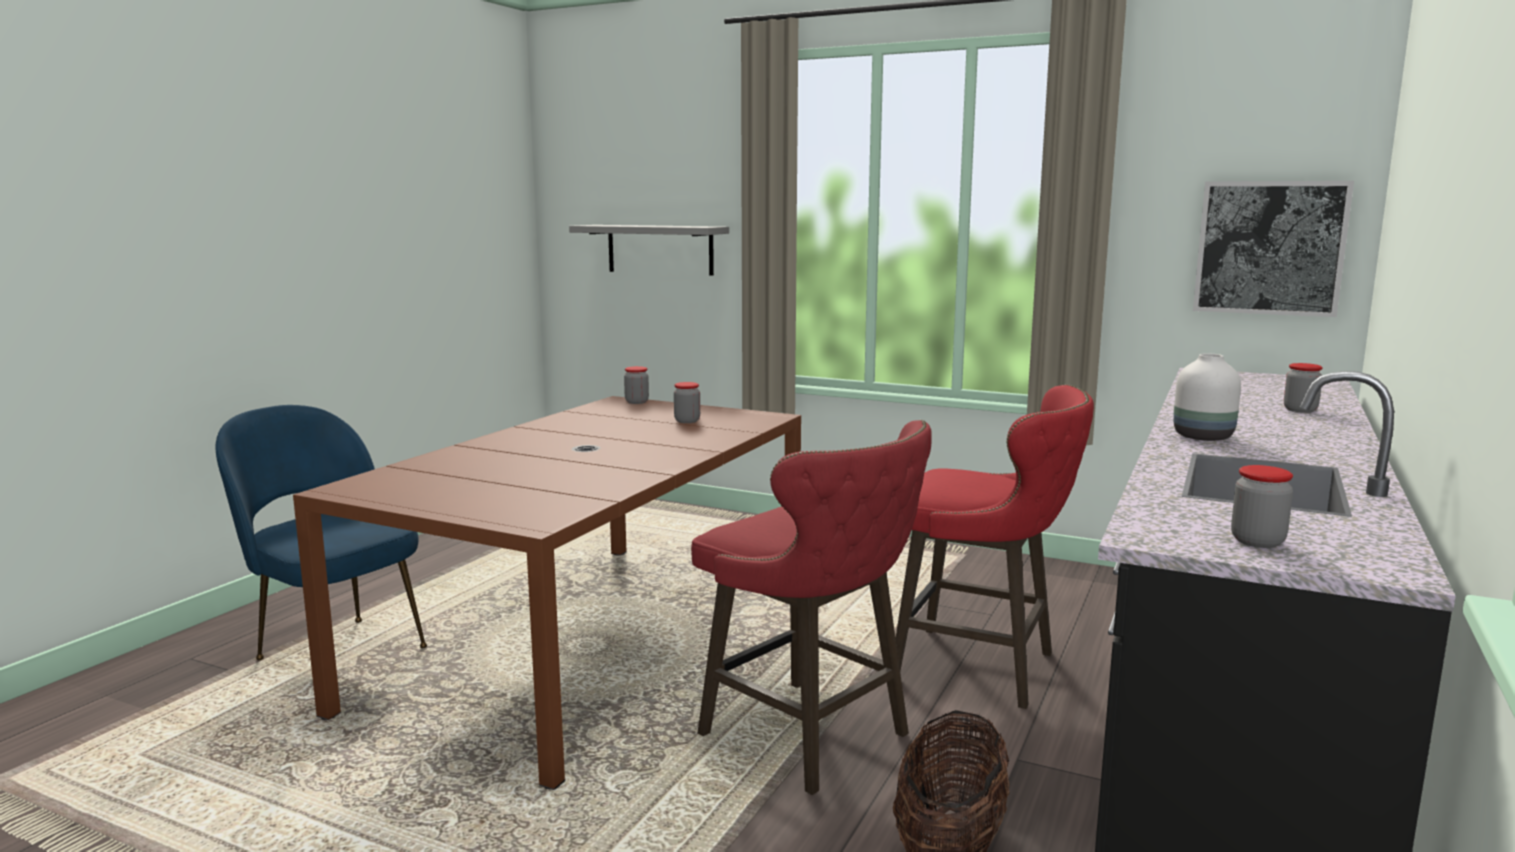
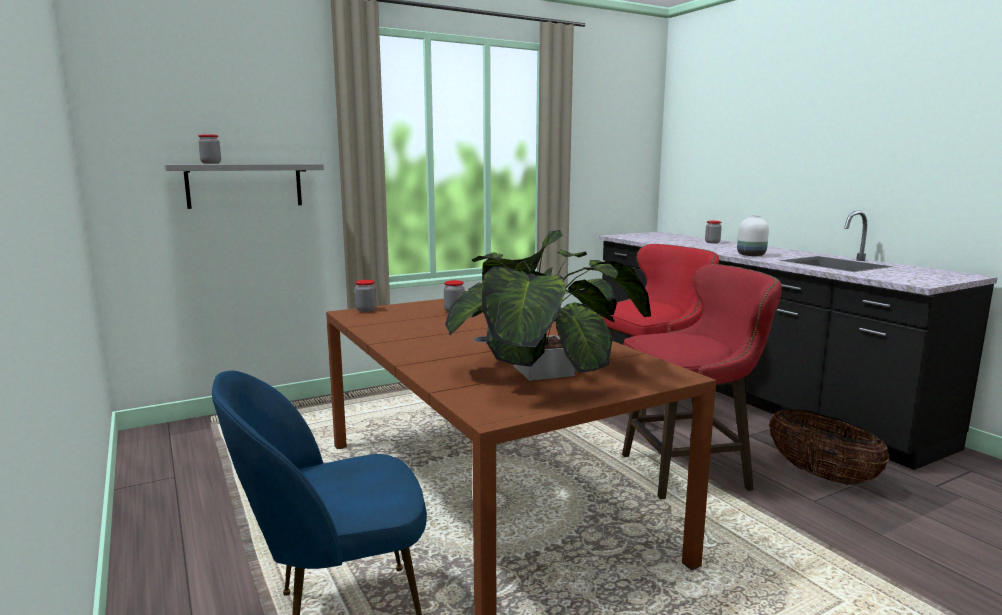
camera: 55 degrees left, 0 degrees up
(491, 481) = (543, 371): none -> potted plant
(1257, 541) = (928, 277): jar -> jar (211, 163)
(1269, 248) = (626, 170): picture -> none

